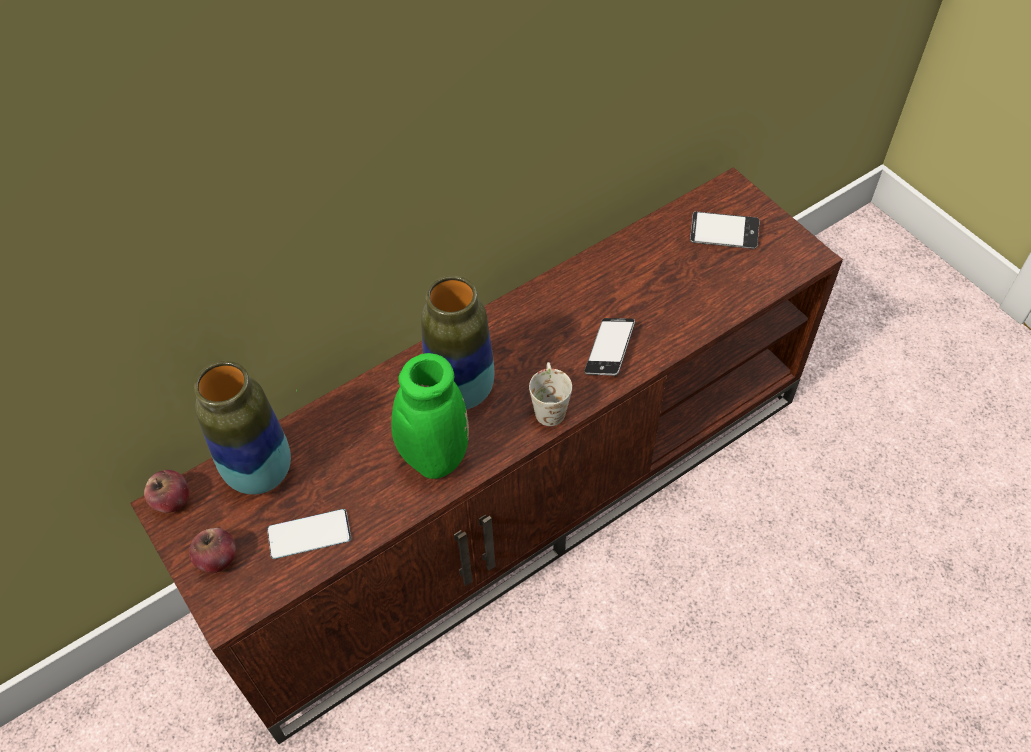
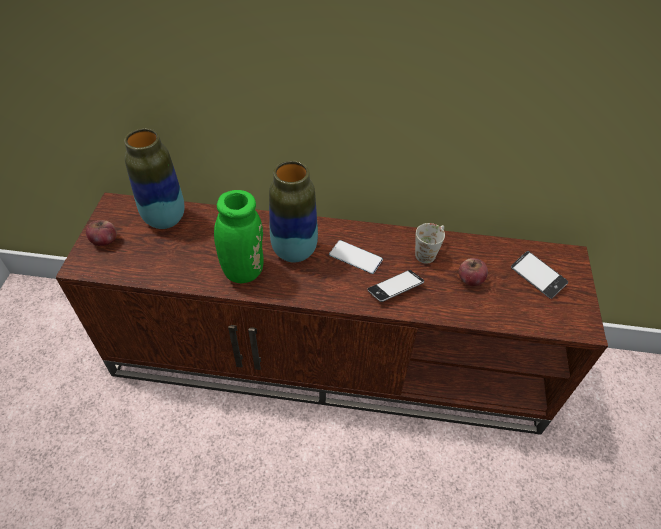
camera: 40 degrees right, 5 degrees down
(172, 500) = (119, 203): apple -> apple (470, 280)
(309, 534) = (150, 261): phone -> phone (355, 257)
(549, 405) = (329, 291): white mug -> white mug (428, 251)

